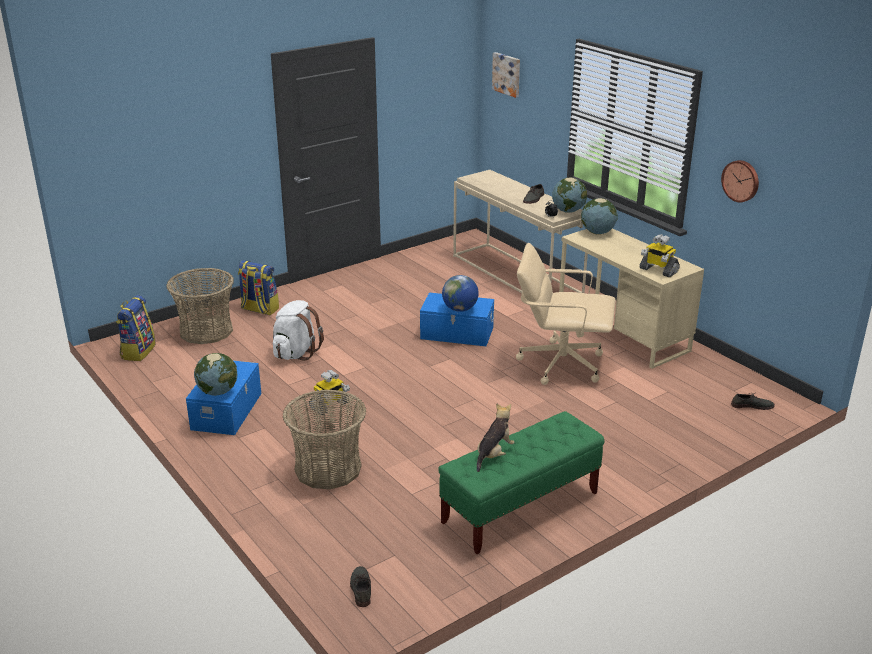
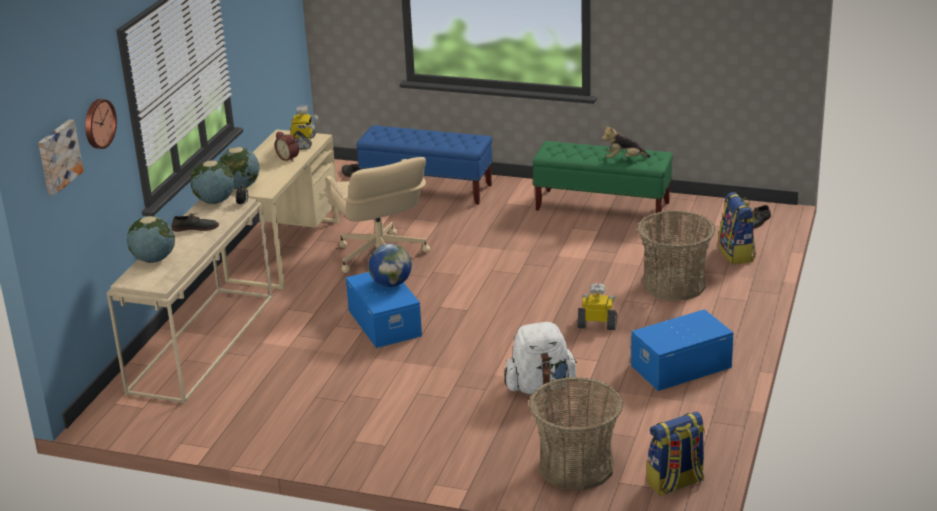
camera: 125 degrees left, 0 degrees up
(218, 392) = (701, 323): globe -> globe (154, 259)
(259, 309) = (484, 461): backpack -> backpack (737, 254)
(631, 258) = (289, 158): none -> alarm clock
(676, 430) = (427, 189): none -> blue bench
(741, 180) = (253, 35): wall clock -> wall clock (98, 123)

